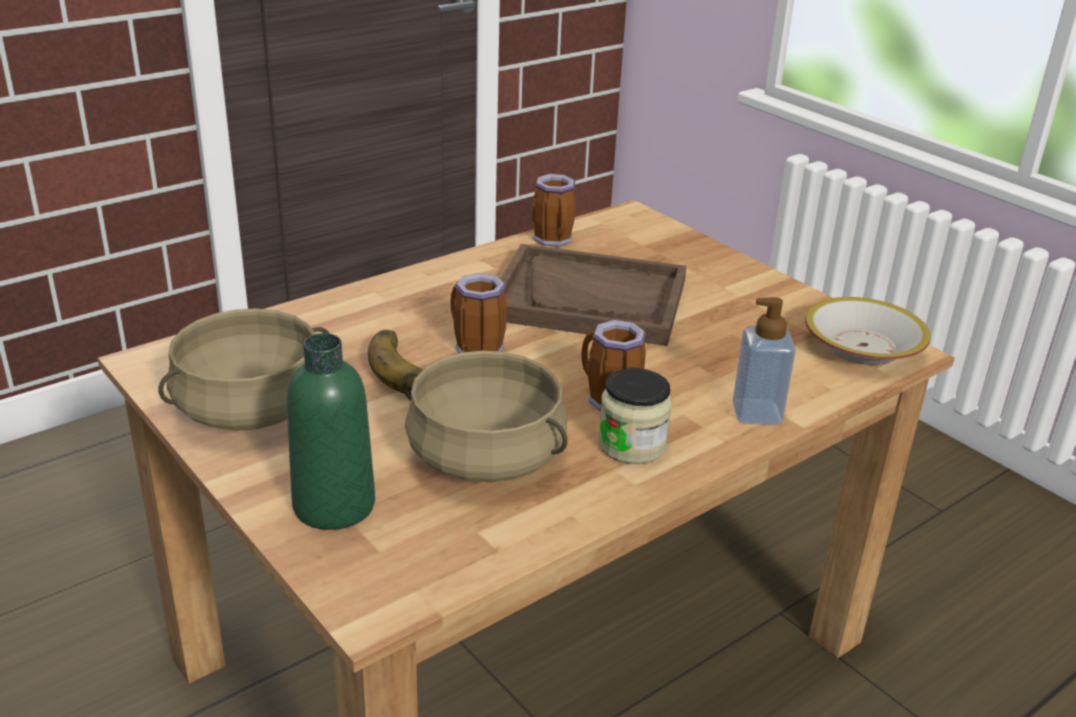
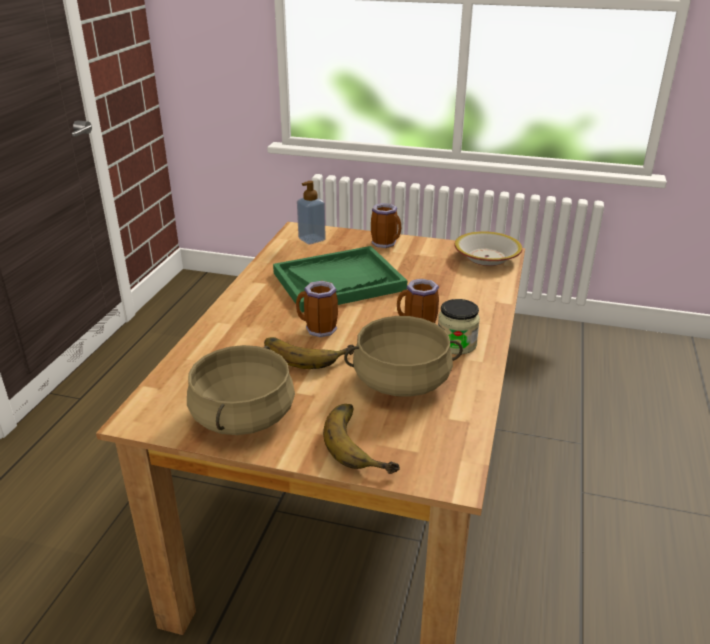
camera: 35 degrees left, 0 degrees up
(334, 505) = (364, 442): green bottle -> banana
(555, 241) = (278, 257): mug -> mug (386, 243)
(590, 299) = (339, 281): brown tray -> green tray
(757, 413) = (486, 305): soap dispenser -> soap dispenser (311, 239)

